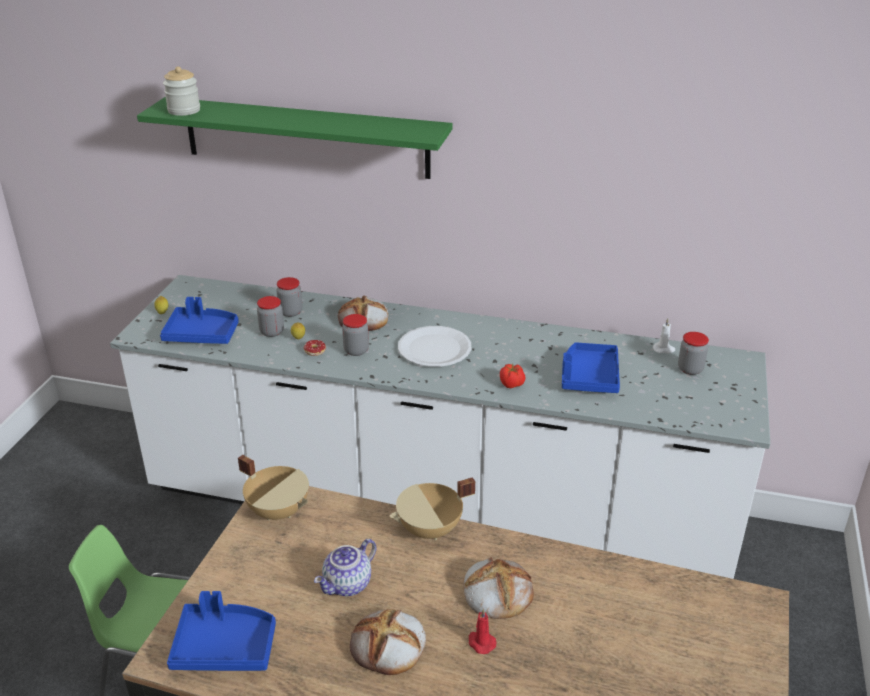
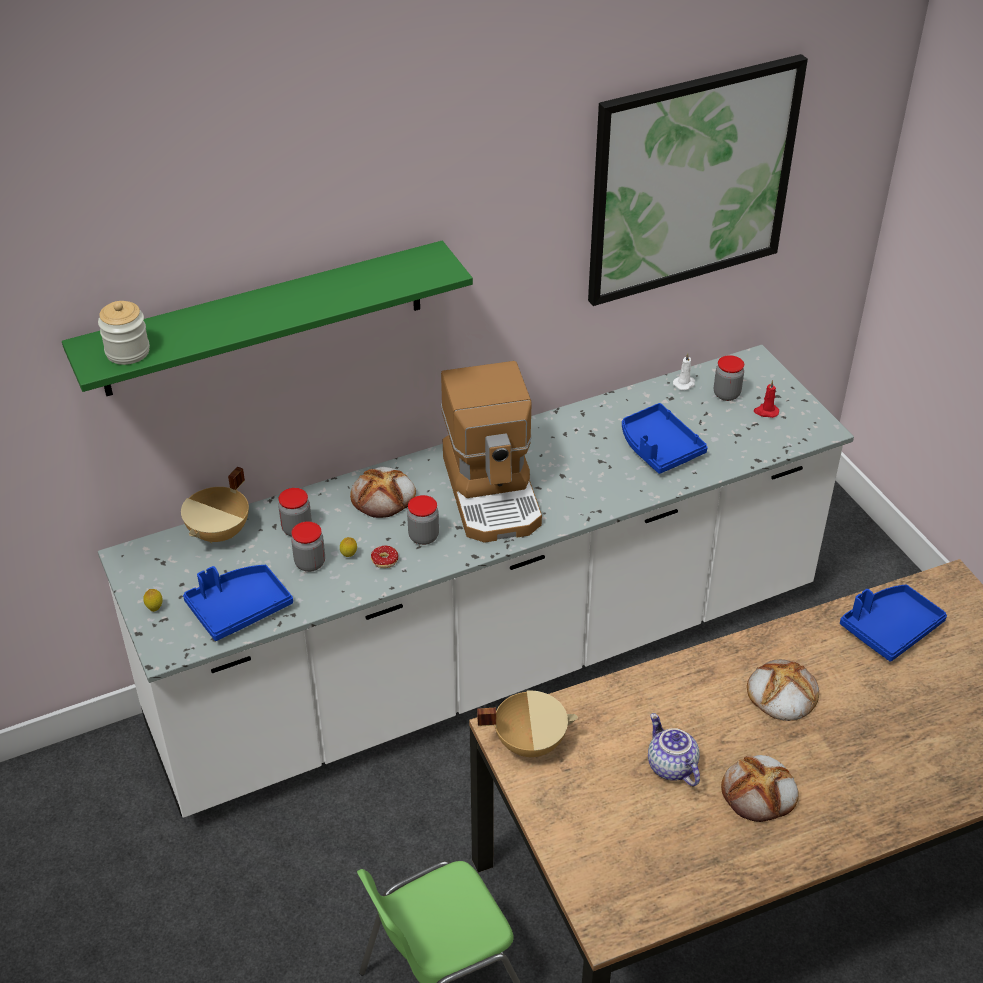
camera: 40 degrees left, 10 degrees up
(225, 646) = (644, 884): blue tray -> blue tray (890, 628)
(348, 585) = (670, 766): teapot -> teapot turned 150 degrees clockwise
(430, 530) = (673, 675): beige cooking pot -> beige cooking pot (220, 533)
(434, 348) = (493, 492): white plate -> coffee machine
(480, 642) = (817, 742): red candle -> red candle (766, 411)
(512, 384) = (606, 493): tomato -> none
(698, 151) = (691, 180): none -> picture

